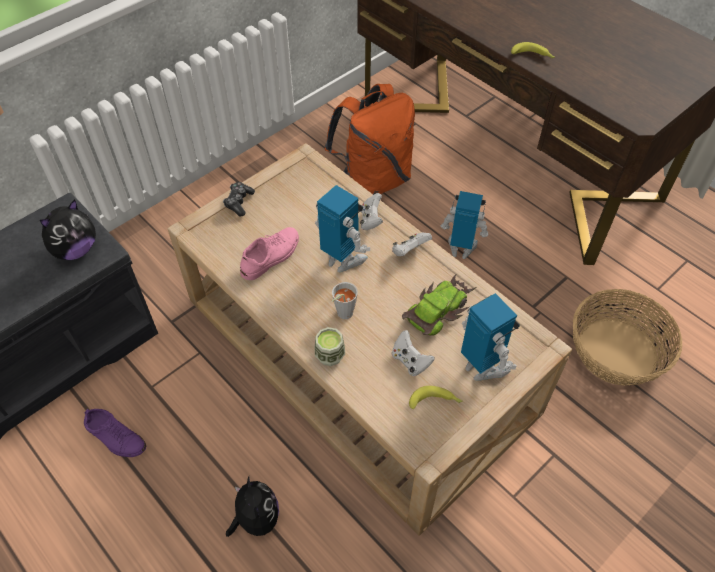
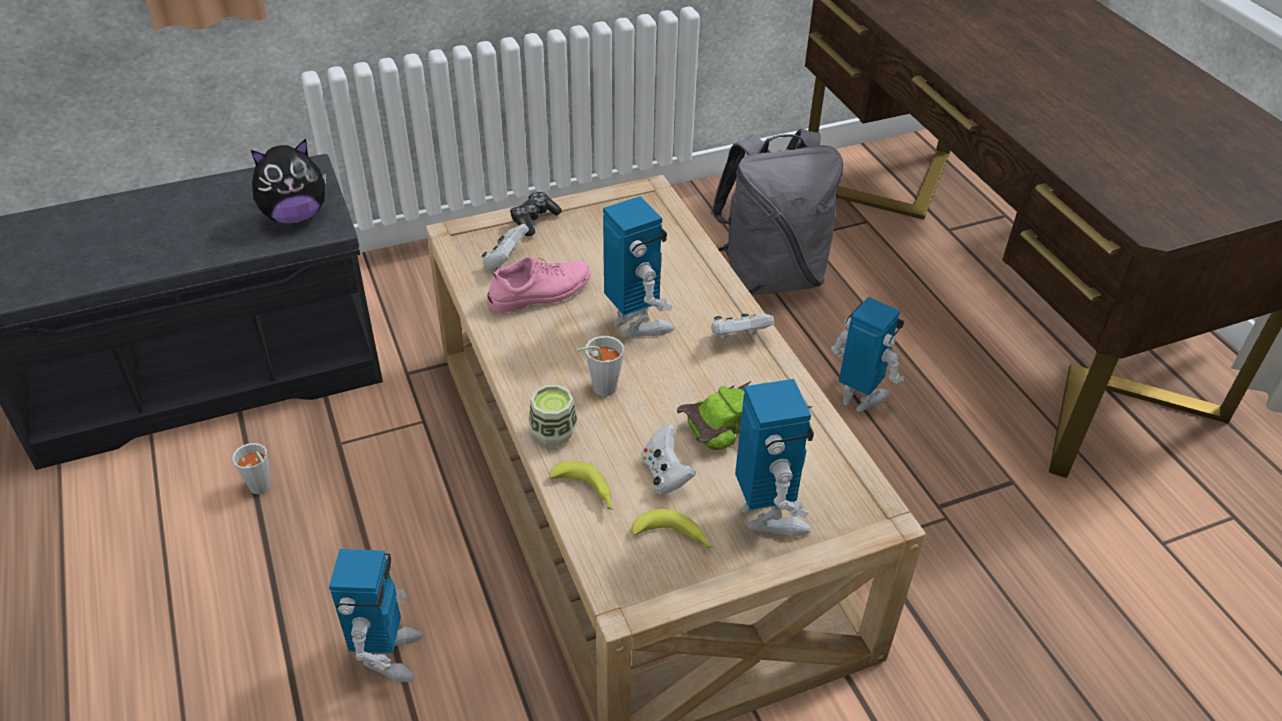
camera: 20 degrees right, 10 degrees down
(115, 437) = (262, 489): purple shoe -> grey cup
(256, 518) = (388, 655): plush toy -> toy robot
(370, 220) = (702, 286): white game controller -> white game controller (505, 260)
(373, 180) = (770, 277): orange backpack -> grey backpack
(533, 56) = (1020, 114): banana -> banana (586, 492)
(616, 351) = (1051, 611): basket -> none

